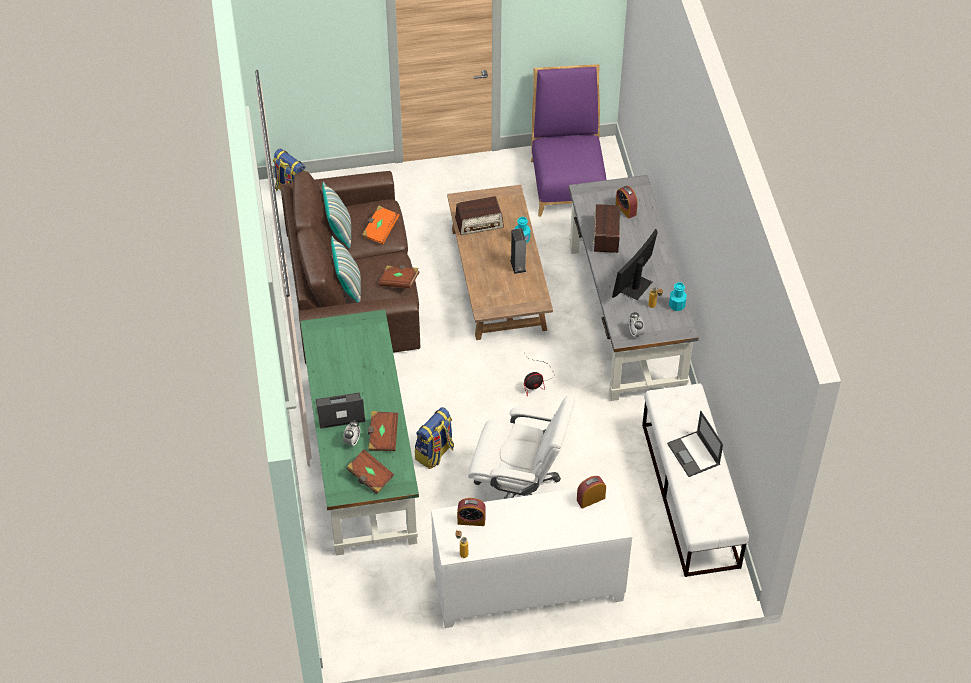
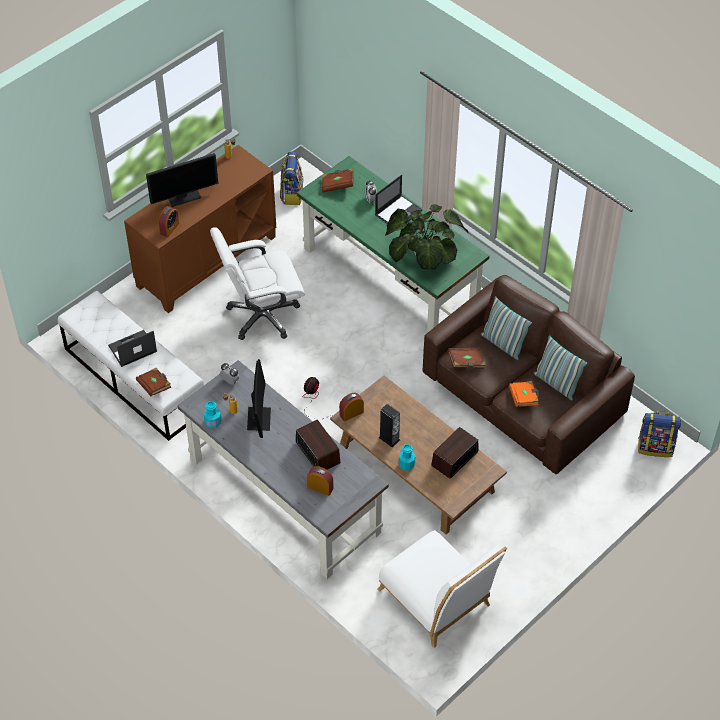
camera: 145 degrees right, 0 degrees up
(357, 354) = (424, 254): none -> potted plant
(382, 436) = (353, 212): brown book -> brown book (154, 386)
(435, 453) = (344, 309): backpack -> backpack (291, 194)
(471, 520) = (240, 177): alarm clock -> alarm clock (351, 413)
(528, 589) = (206, 261): white cabinet -> brown cabinet
(548, 531) = (183, 196): none -> monitor
(567, 180) = (438, 602): purple chair -> white chair
(694, 454) = (132, 349): laptop -> laptop turned 60 degrees counterclockwise

